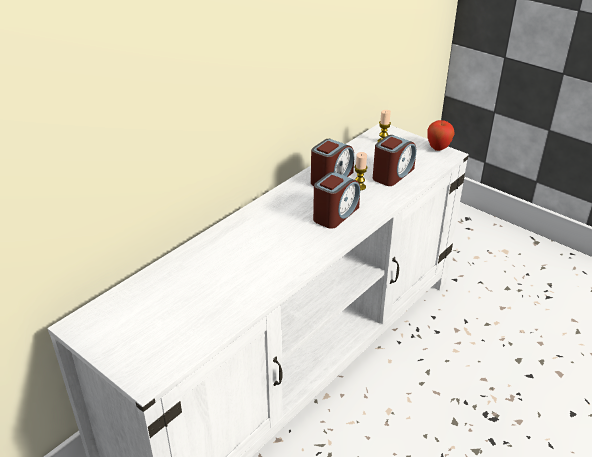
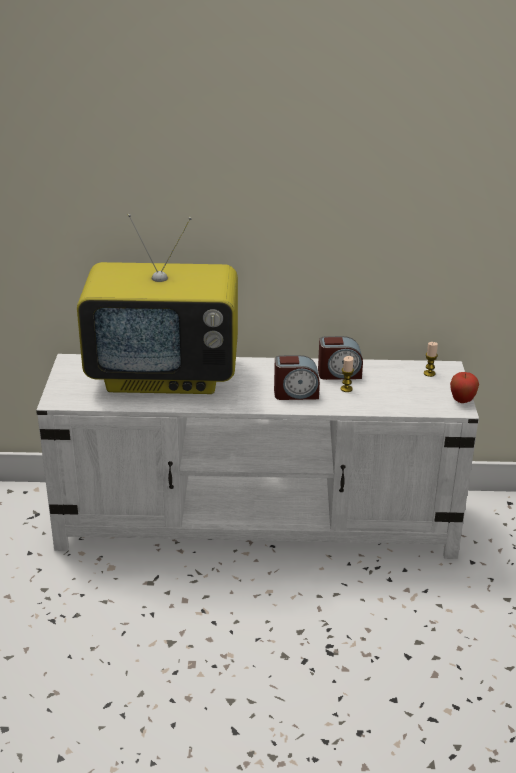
camera: 50 degrees right, 5 degrees down
(205, 272) = (165, 376): none -> television
(392, 174) = (387, 395): alarm clock -> none

